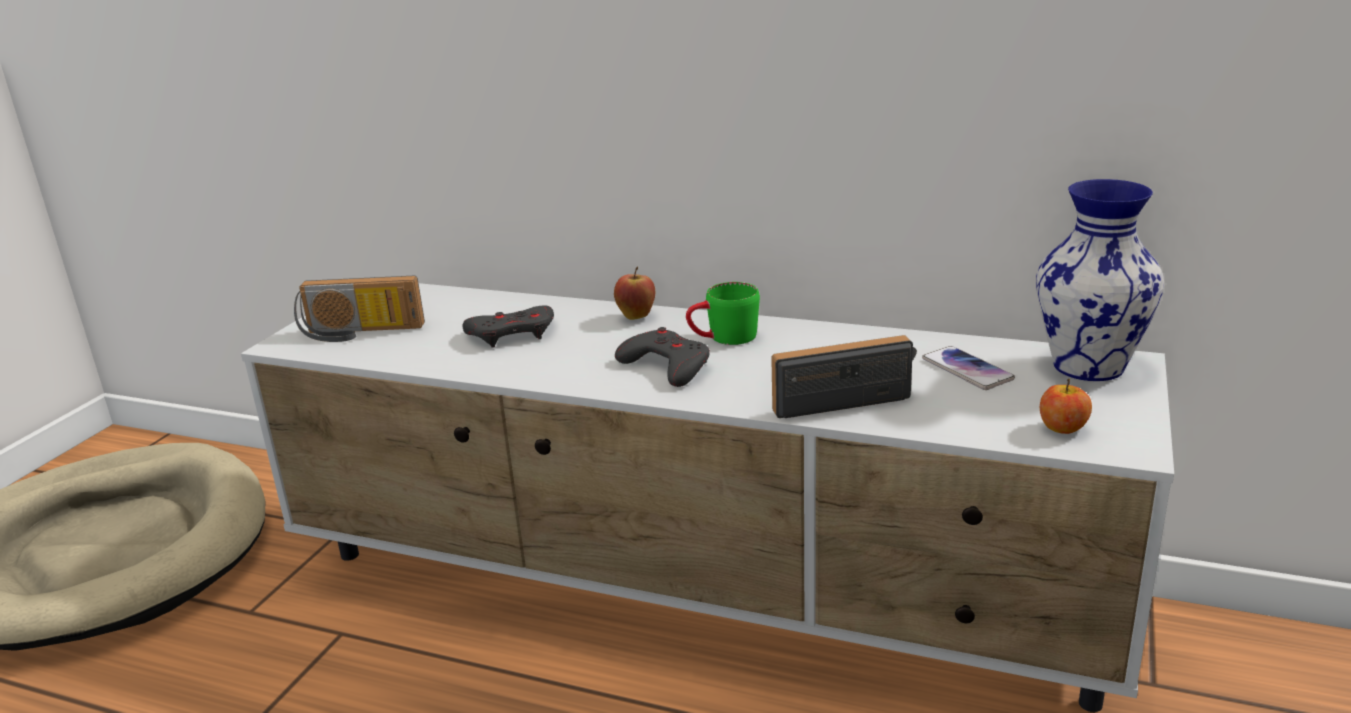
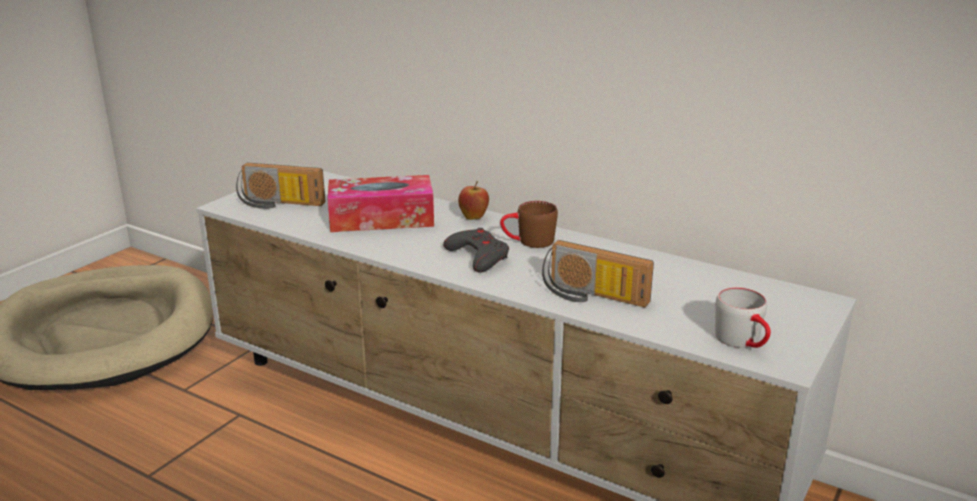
camera: 10 degrees right, 0 degrees up
(512, 334) = (381, 218): grey game controller -> tissue box
(723, 338) = (528, 242): green mug -> brown mug
(841, 398) = (592, 297): radio -> radio turned 150 degrees counterclockwise
(967, 369) = (695, 289): phone -> none
(1063, 428) = (743, 342): apple -> grey mug
(1090, 366) = (791, 300): vase -> none

